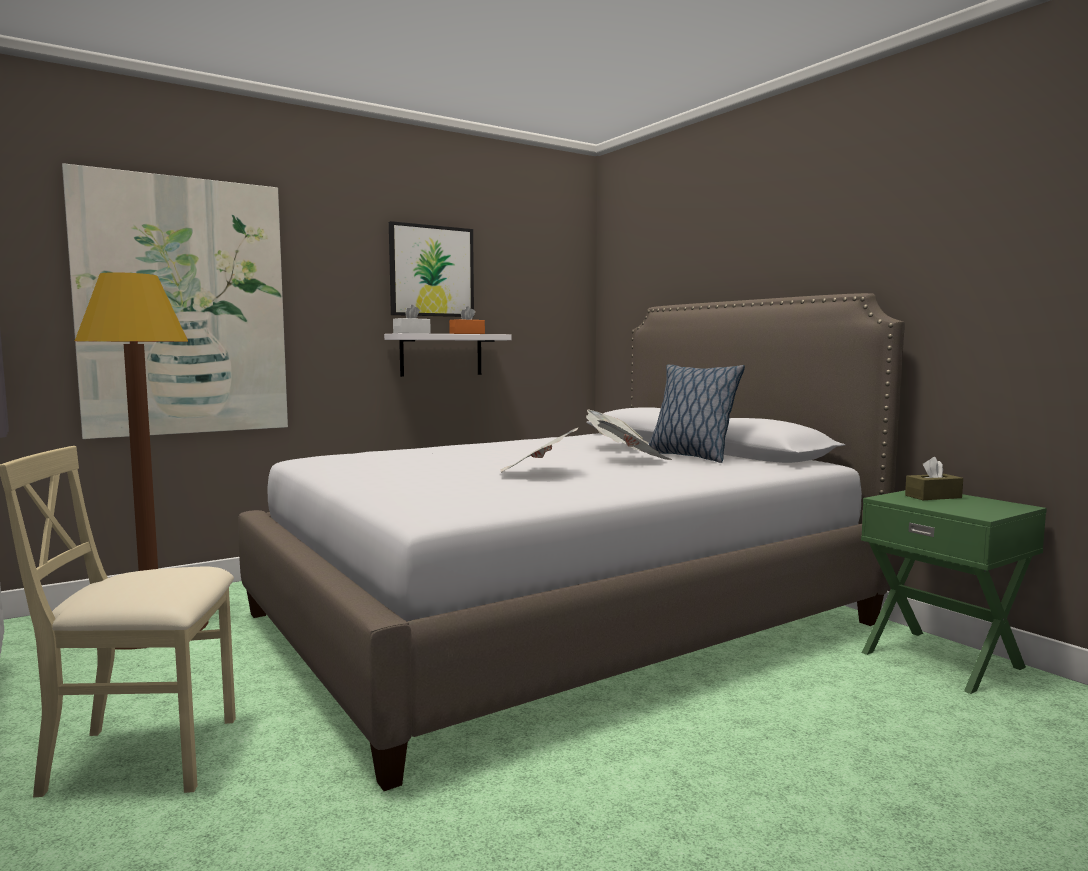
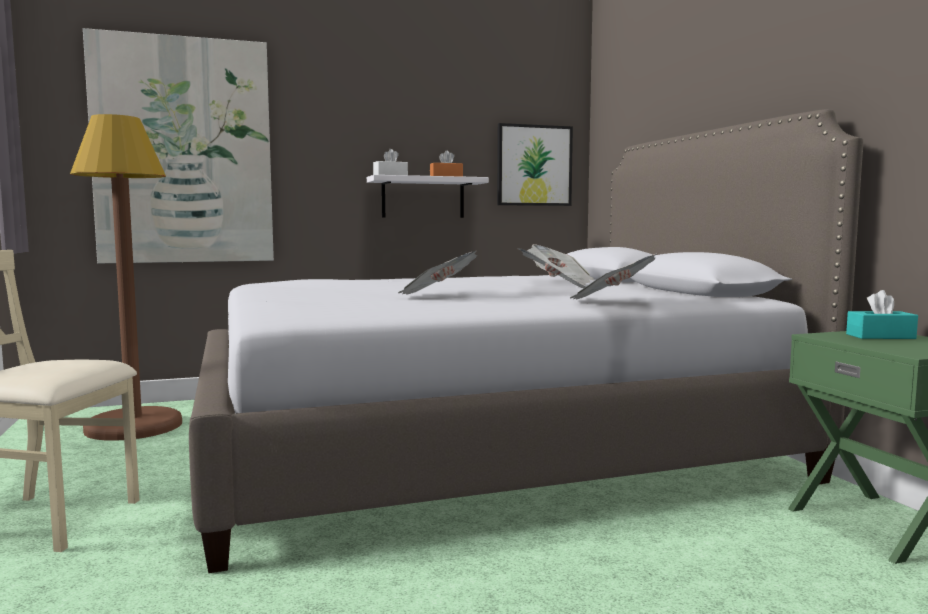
camera: 15 degrees right, 0 degrees up
(431, 271) = (414, 117): picture -> picture (534, 165)
(690, 456) = (622, 290): pillow -> none
(710, 475) = (611, 302): none -> newspaper
(933, 496) = (880, 336): brown tissue box -> turquoise tissue box

